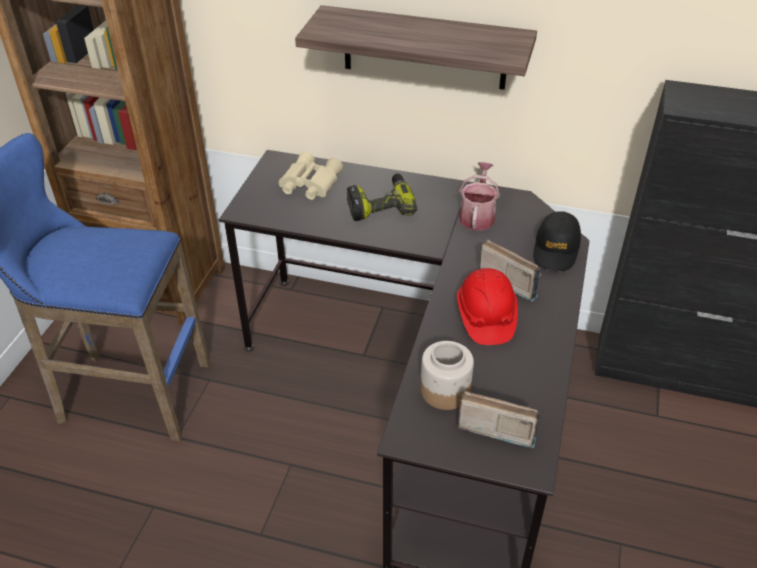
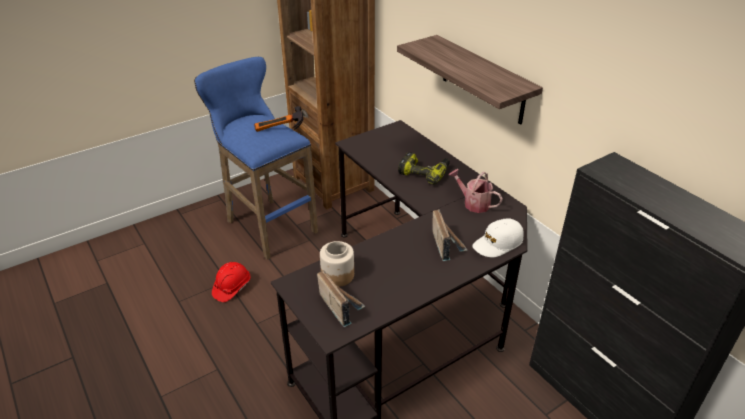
camera: 40 degrees right, 5 degrees down
(129, 238) = (280, 130): none -> hammer
(309, 183) = (400, 145): beige binoculars -> none
(477, 215) = (473, 203): watering can -> watering can turned 105 degrees counterclockwise
(485, 317) = (406, 254): red hard hat -> red hard hat (232, 288)
(556, 249) = (498, 243): black cap -> white cap

